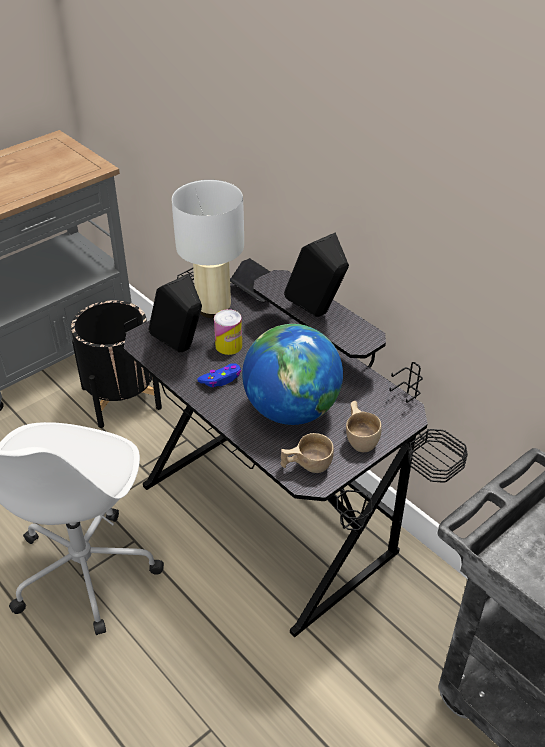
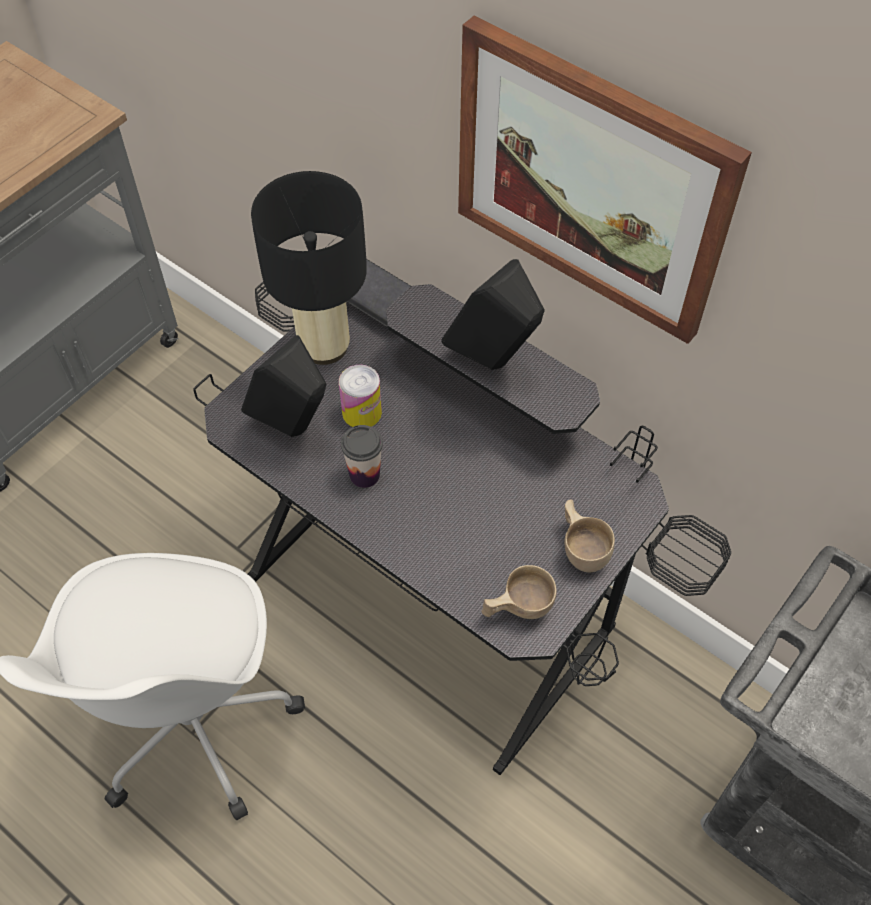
camera: 10 degrees left, 15 degrees up
(121, 398) = (181, 439): black planter -> none
(212, 308) = (322, 346): white table lamp -> black table lamp
(221, 379) = (364, 475): blue game controller -> cup
(291, 410) = (476, 514): globe -> none
(382, 176) = (590, 181): none -> picture

